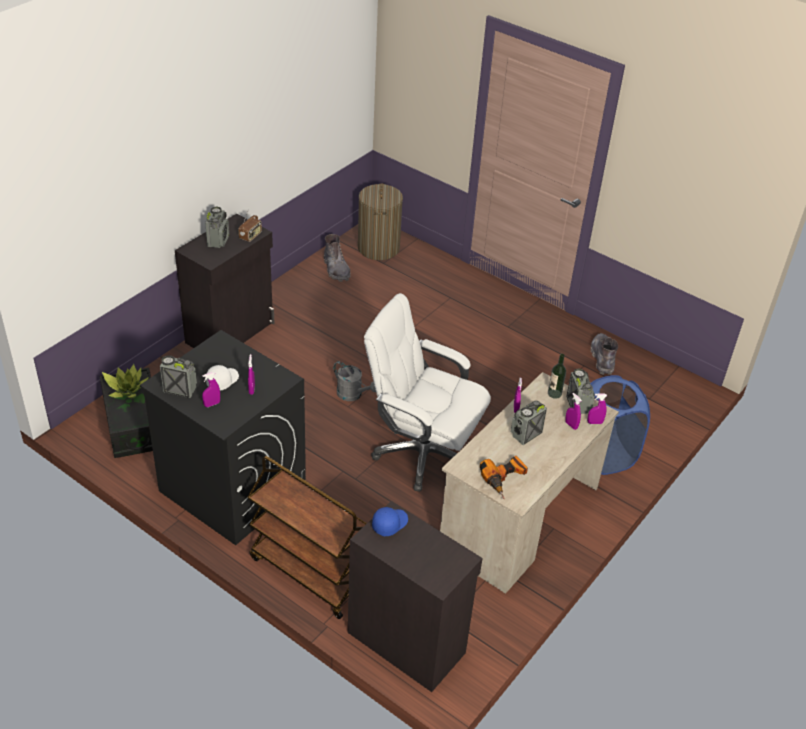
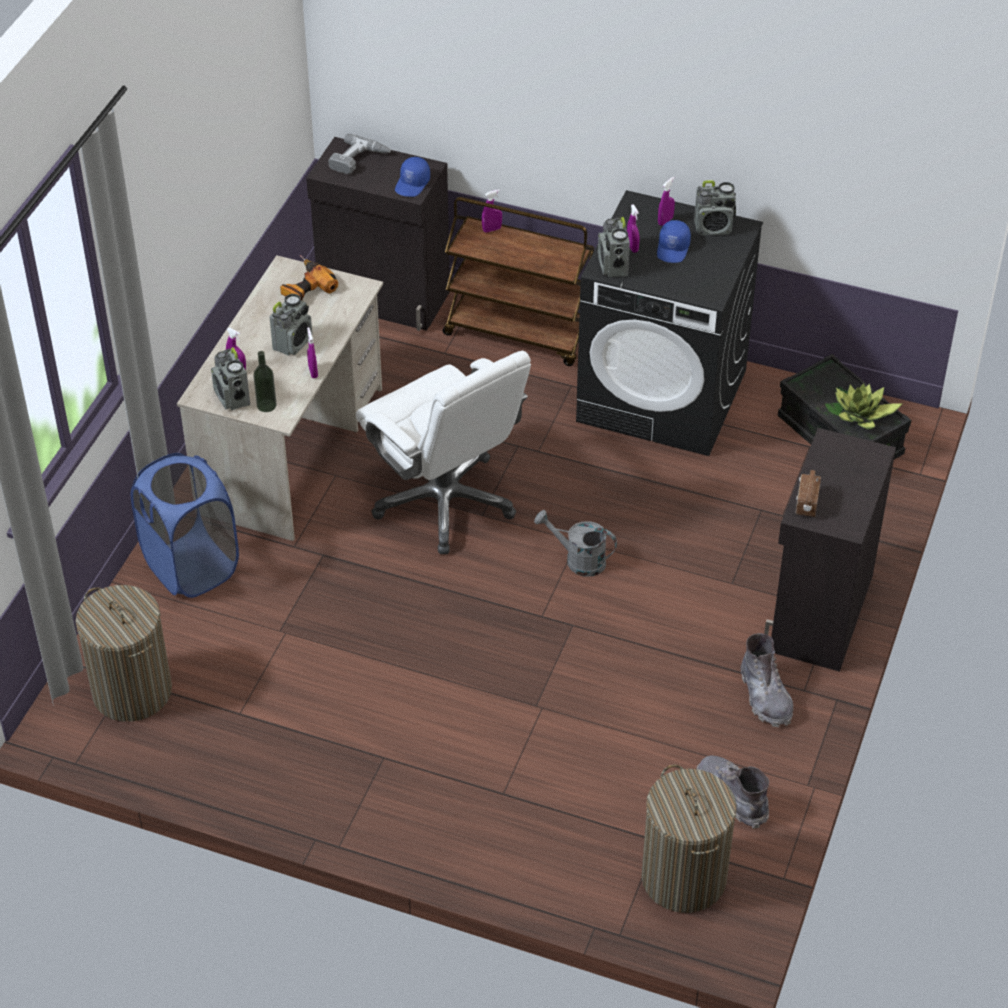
camera: 165 degrees right, 5 degrees up
(218, 241) = (847, 481): radio -> radio (613, 266)
(222, 380) = (673, 249): white cap -> blue cap
(422, 453) = (445, 501): white office chair -> white office chair turned 45 degrees clockwise
(428, 563) = (359, 160): none -> power drill
(595, 422) = (206, 380): purple spray bottle -> purple spray bottle (492, 229)
(602, 358) = (210, 737): grey boot -> grey boot (765, 696)
(646, 392) = (132, 691): none -> laundry basket

